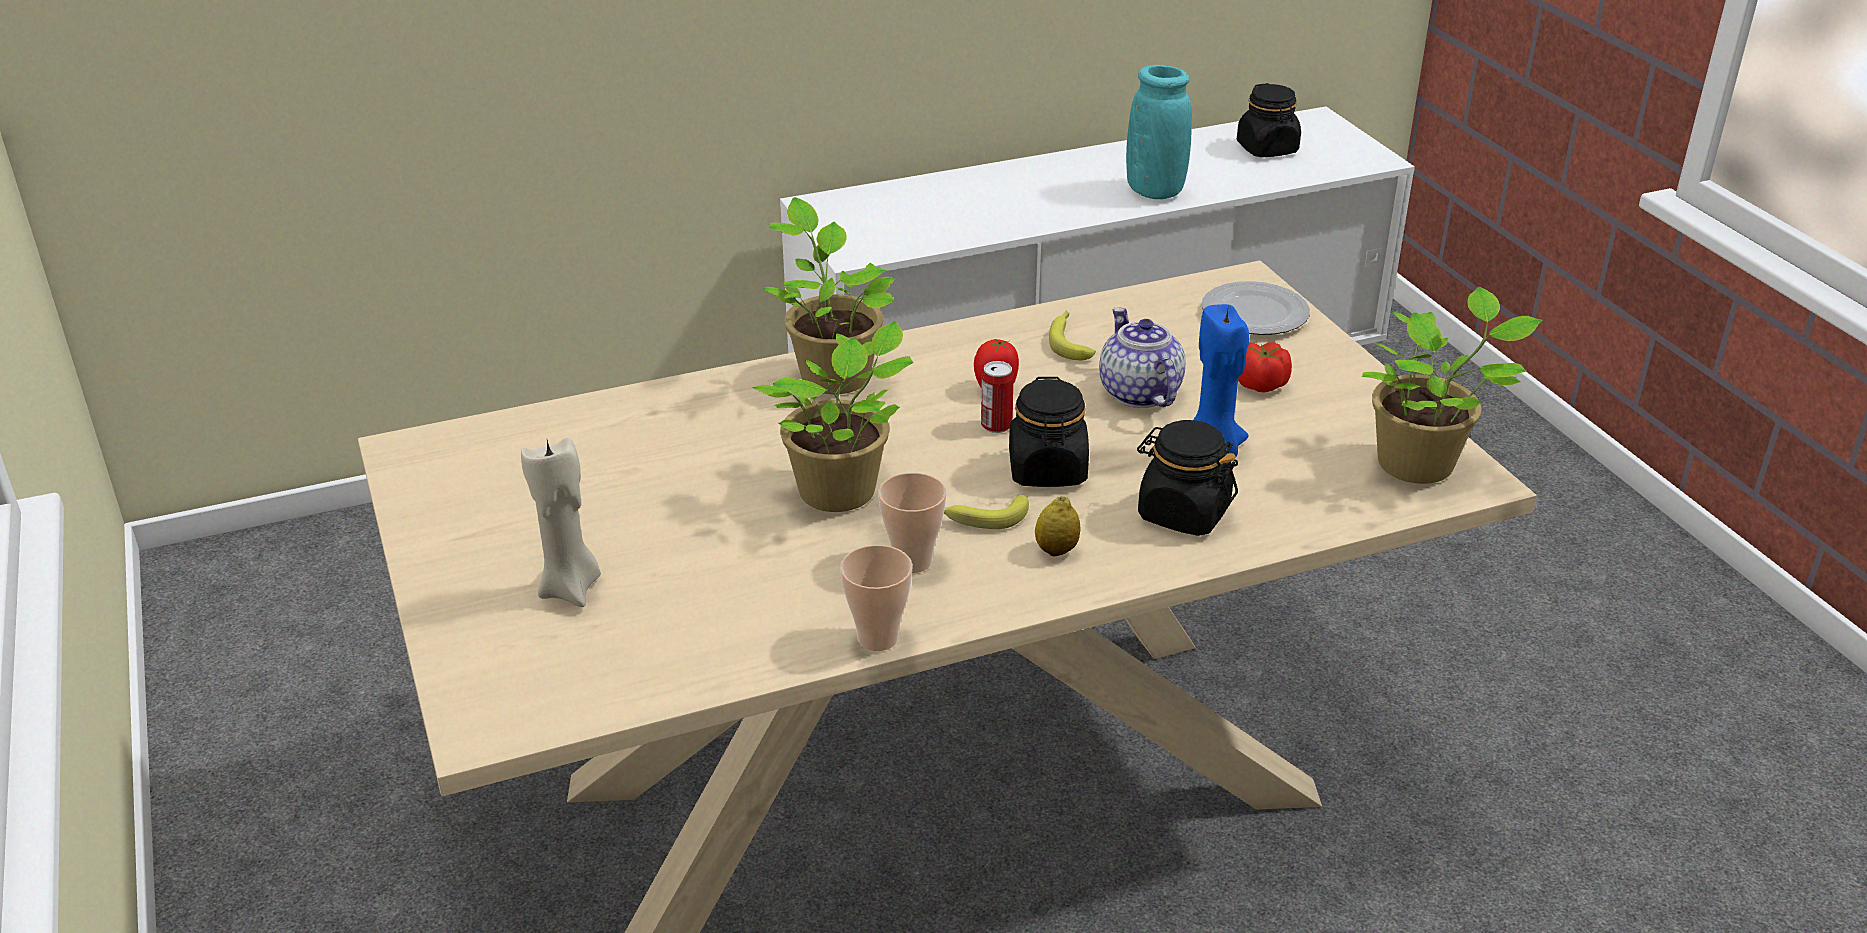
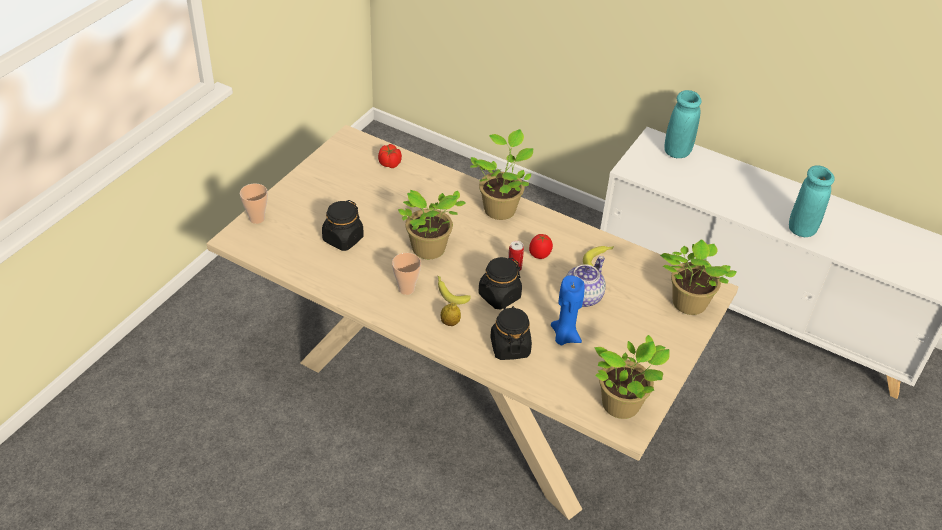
camera: 50 degrees right, 10 degrees up
(571, 588) = (315, 217): beige candle -> none
(872, 201) = (677, 151): none -> turquoise vase
(878, 638) = (355, 302): cup -> cup (257, 218)
(1254, 314) = (687, 304): plate -> potted plant
(1261, 385) = (630, 330): tomato -> tomato (390, 164)
(1267, 149) = (897, 247): black jar -> black jar (343, 239)

